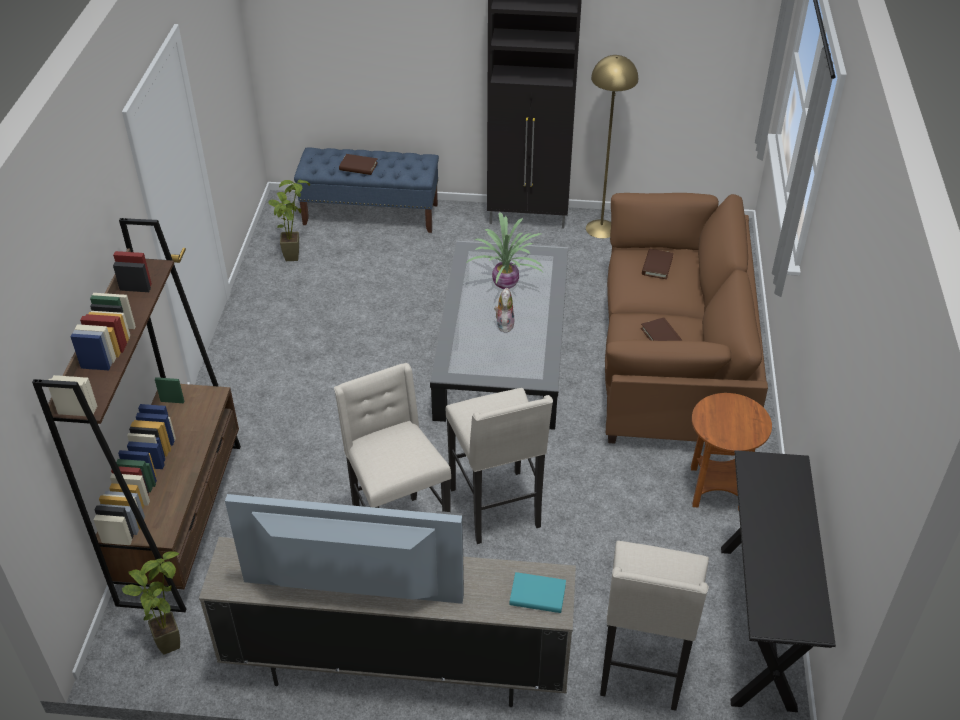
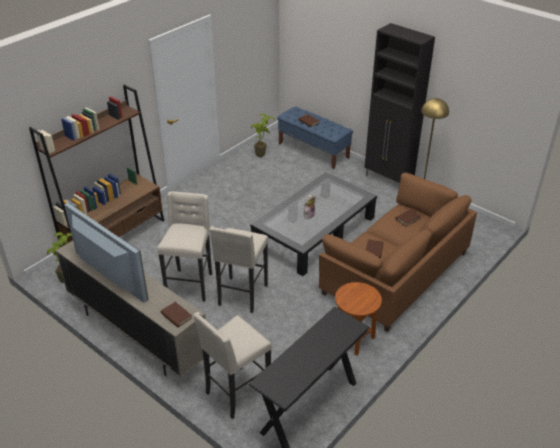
camera: 35 degrees right, 5 degrees down
(506, 283) = (329, 198): potted plant -> none
(537, 595) = (176, 316): turquoise book -> brown book

